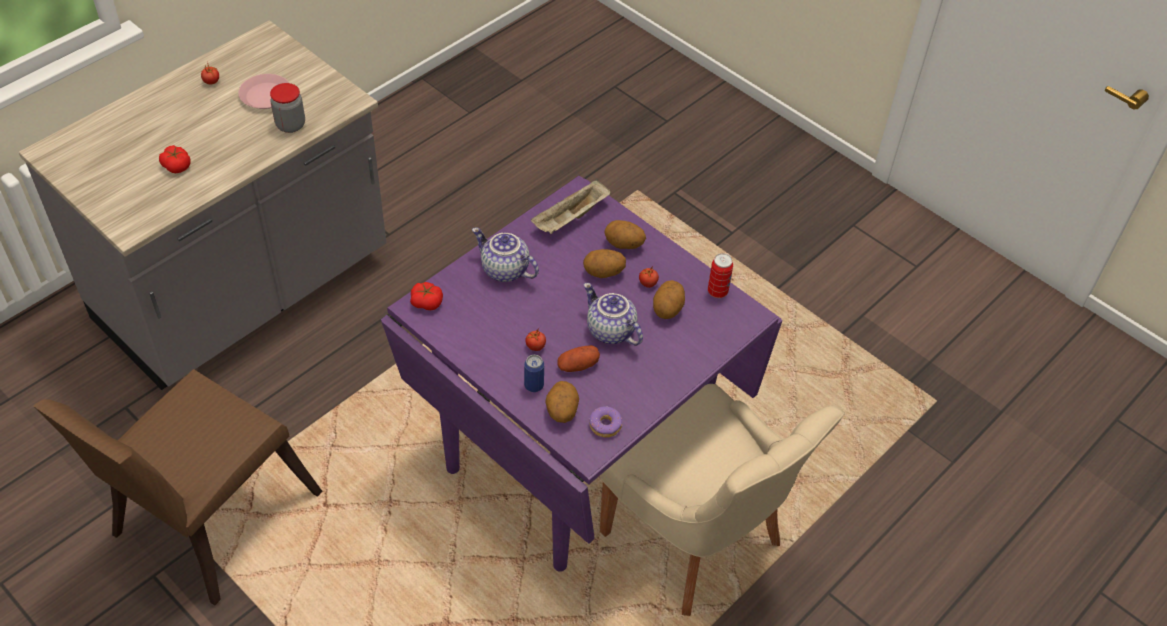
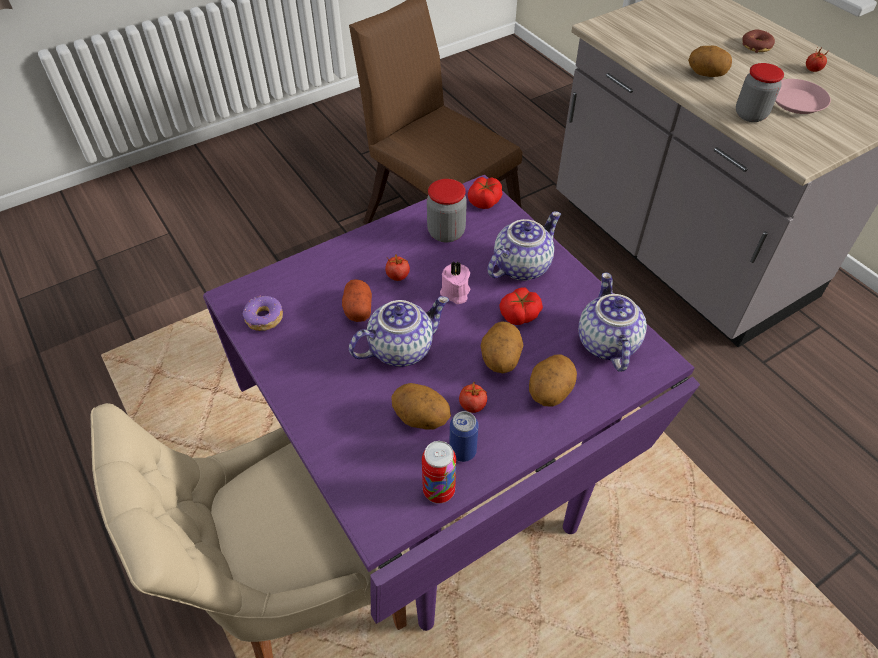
camera: 105 degrees right, 0 degrees up
(168, 114) = (756, 46): none -> donut
(176, 165) = (681, 49): tomato -> tomato (520, 314)
(475, 323) = (446, 232): none -> jar
(534, 385) = (343, 267): can -> can (462, 451)
(544, 307) = (455, 293): none -> pink candle
(561, 411) = (299, 284): potato -> potato (706, 74)
(571, 218) = (605, 343): beige tray -> teapot

